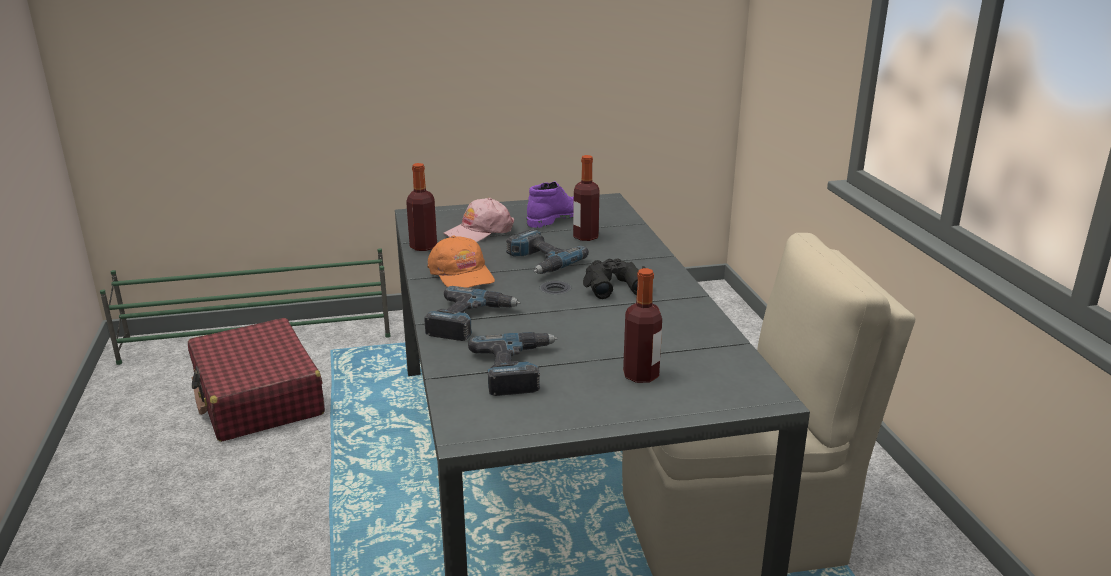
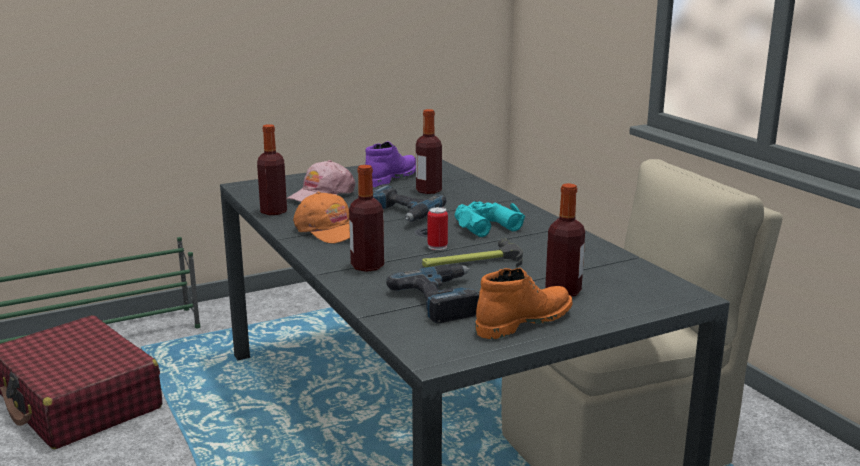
camera: 15 degrees left, 5 degrees down
(470, 321) = (367, 266): power drill -> bottle
(551, 305) = (437, 246): none -> can
(572, 328) = (471, 262): none -> hammer
(577, 405) = (522, 321): none -> orange boot
(614, 285) = (484, 225): black binoculars -> turquoise binoculars

